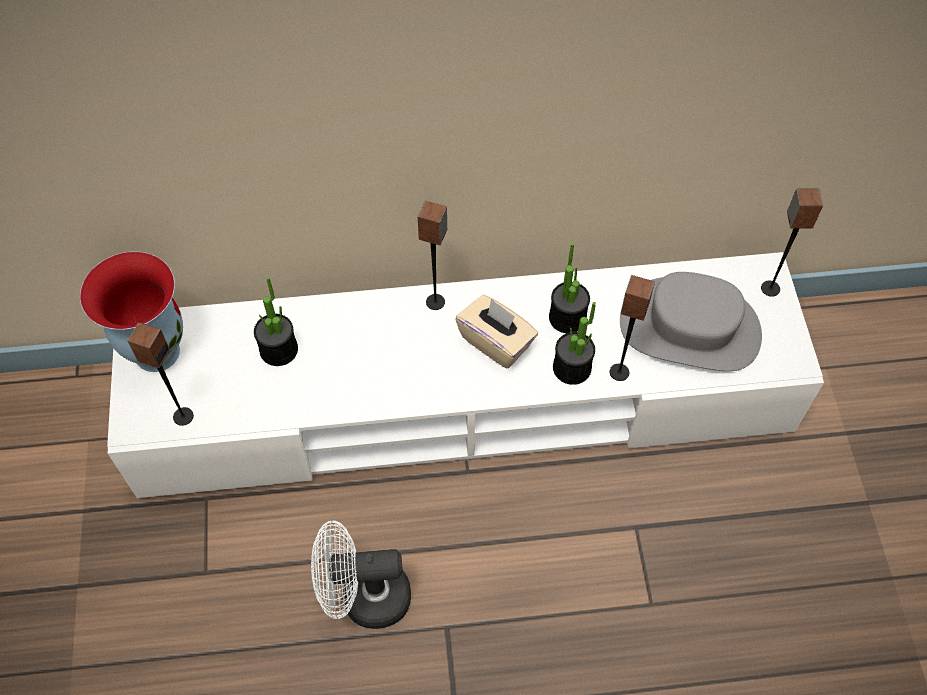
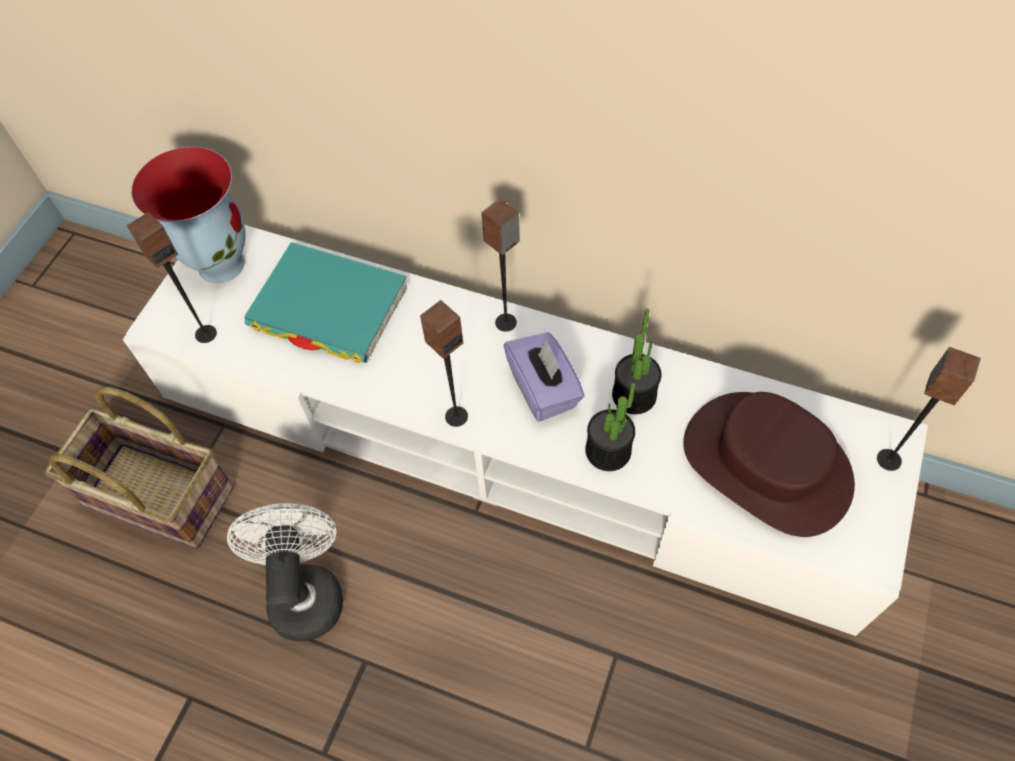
camera: 30 degrees right, 0 degrees up
(184, 585) = (157, 498): none -> basket
(279, 350) = (328, 307): potted plant -> turquoise book
(364, 597) = (305, 591): white fan -> white fan turned 60 degrees clockwise
(496, 342) = (544, 389): beige tissue box -> purple tissue box
(618, 372) = (657, 477): speaker -> speaker (456, 416)
(690, 328) = (767, 464): grey hat -> brown hat

